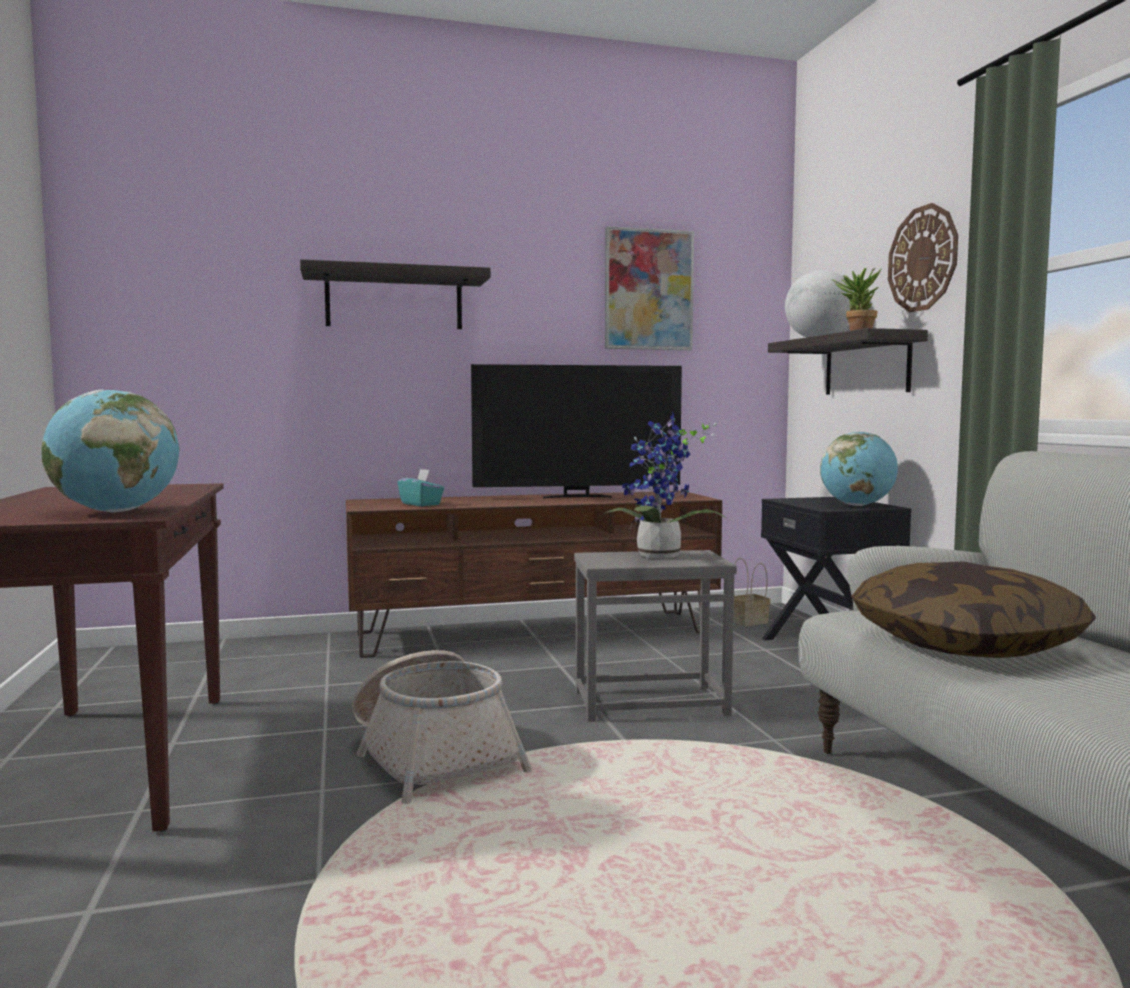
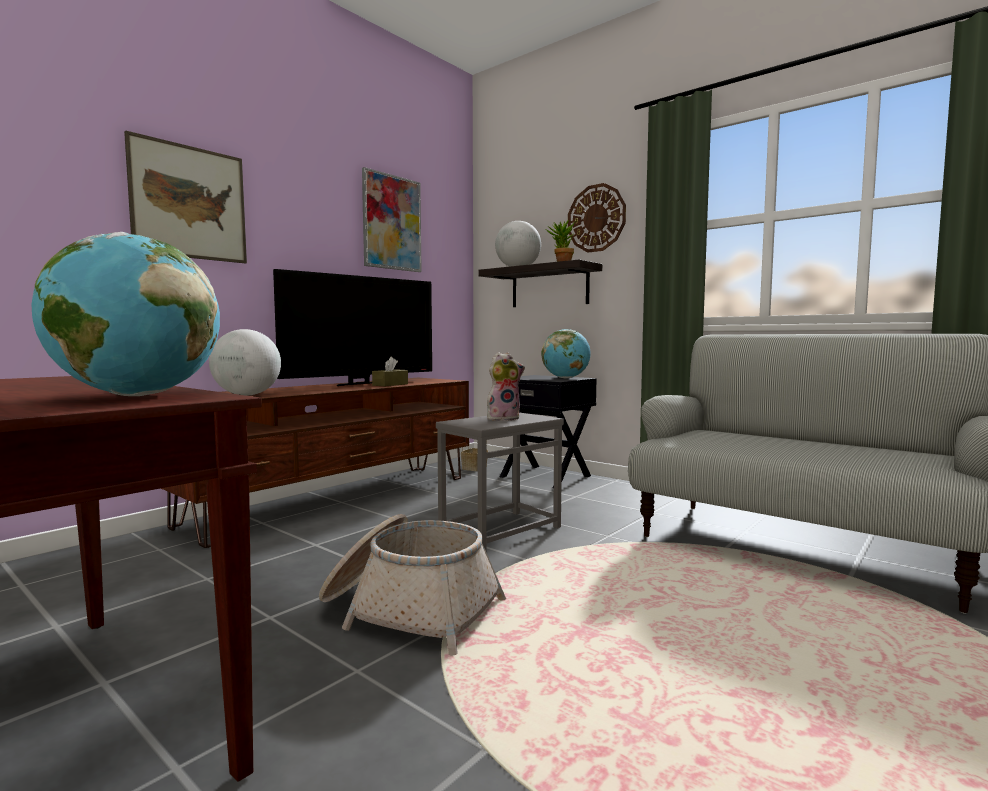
camera: 35 degrees left, 0 degrees up
(394, 300) = (189, 202): shelf -> picture
(421, 504) = (247, 395): turquoise tissue box -> globe
(603, 500) = (390, 384): none -> brown tissue box
(659, 557) = (503, 418): potted plant -> plush toy
(965, 644) = (758, 446): pillow -> none

